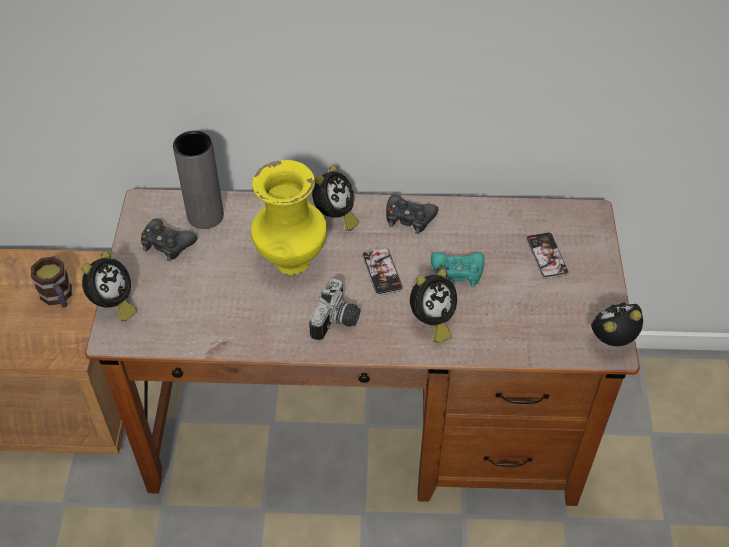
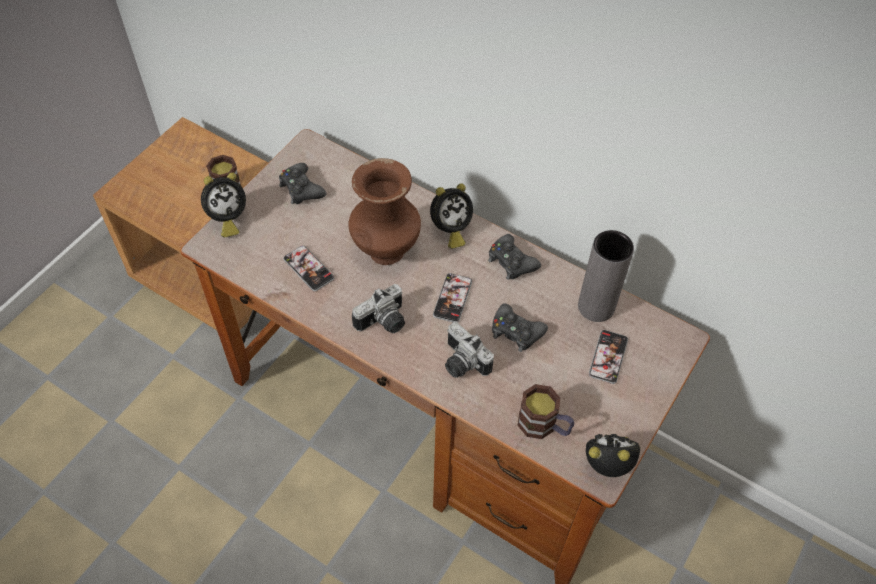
camera: 30 degrees right, 5 degrees up
(205, 216) = (347, 179): grey vase -> grey vase (596, 307)
(230, 310) = (308, 269): none -> phone
(291, 262) = (385, 252): yellow vase -> brown vase
(431, 321) = (461, 363): alarm clock -> camera
(457, 273) = (516, 331): turquoise game controller -> black game controller
(538, 336) = (544, 426): none -> mug

